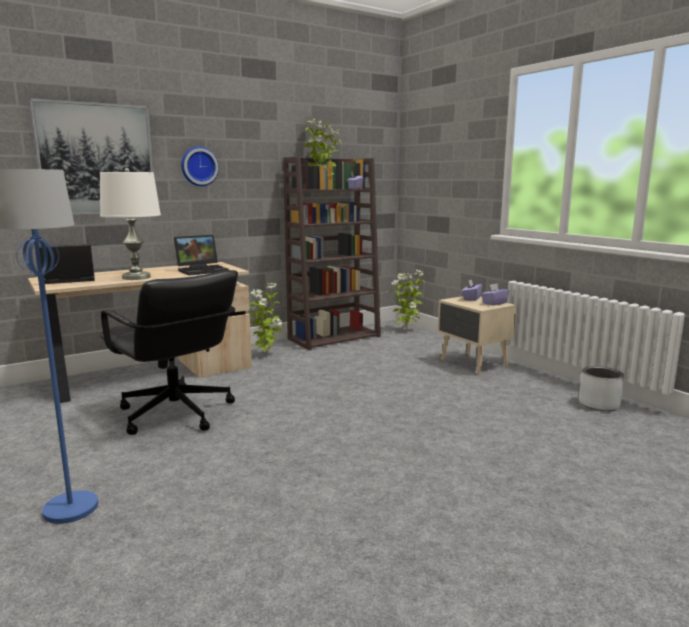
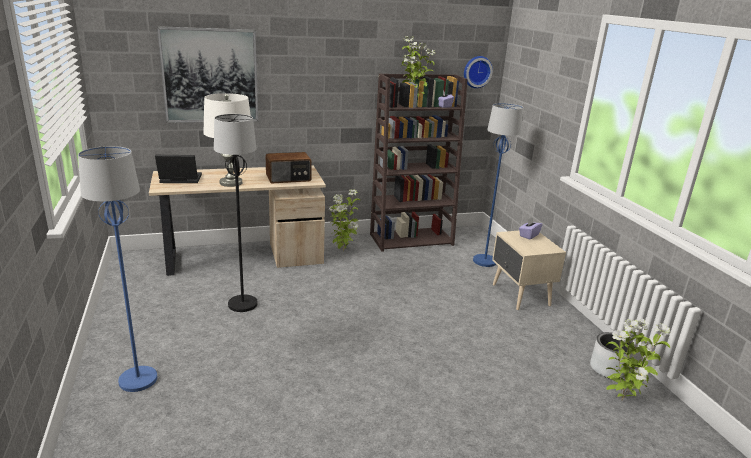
camera: 15 degrees right, 10 degrees up
(175, 414) = (242, 304): black office chair -> black floor lamp
(199, 166) = (298, 81): wall clock -> wall clock (476, 71)
(203, 270) = (288, 178): laptop -> radio
(406, 331) = (482, 242): potted plant -> potted plant (621, 399)
(419, 344) = (485, 261): none -> blue floor lamp
(494, 303) = (545, 246): purple tissue box -> none

